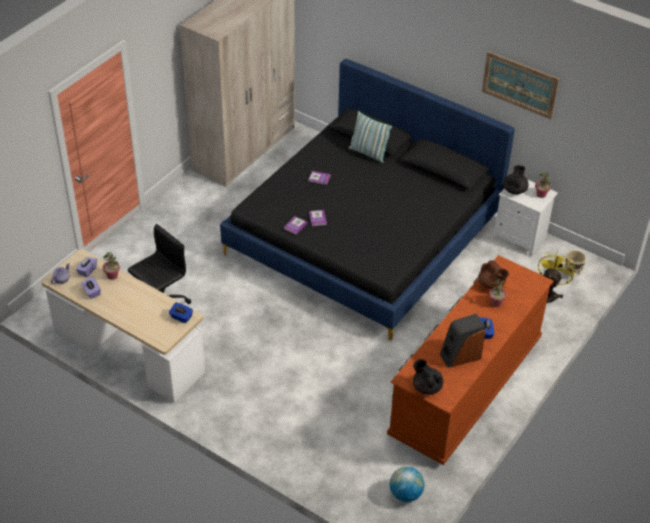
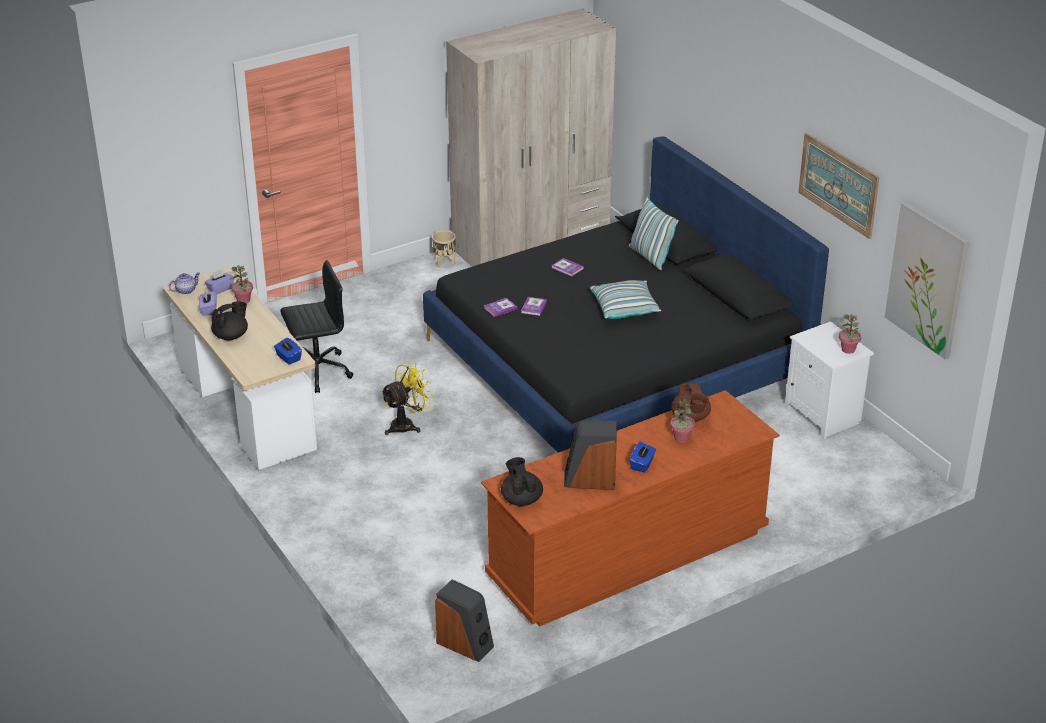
camera: 25 degrees right, 10 degrees down
(379, 202) = (625, 308): none -> pillow
(405, 494) = (465, 643): globe -> speaker
(514, 190) = (815, 336): black teapot -> black teapot (231, 336)
(549, 294) = (818, 486): yellow fan -> yellow fan (407, 425)
(571, 275) = (866, 473): beige planter -> beige planter (444, 263)
(604, 143) = (927, 280): none -> picture

